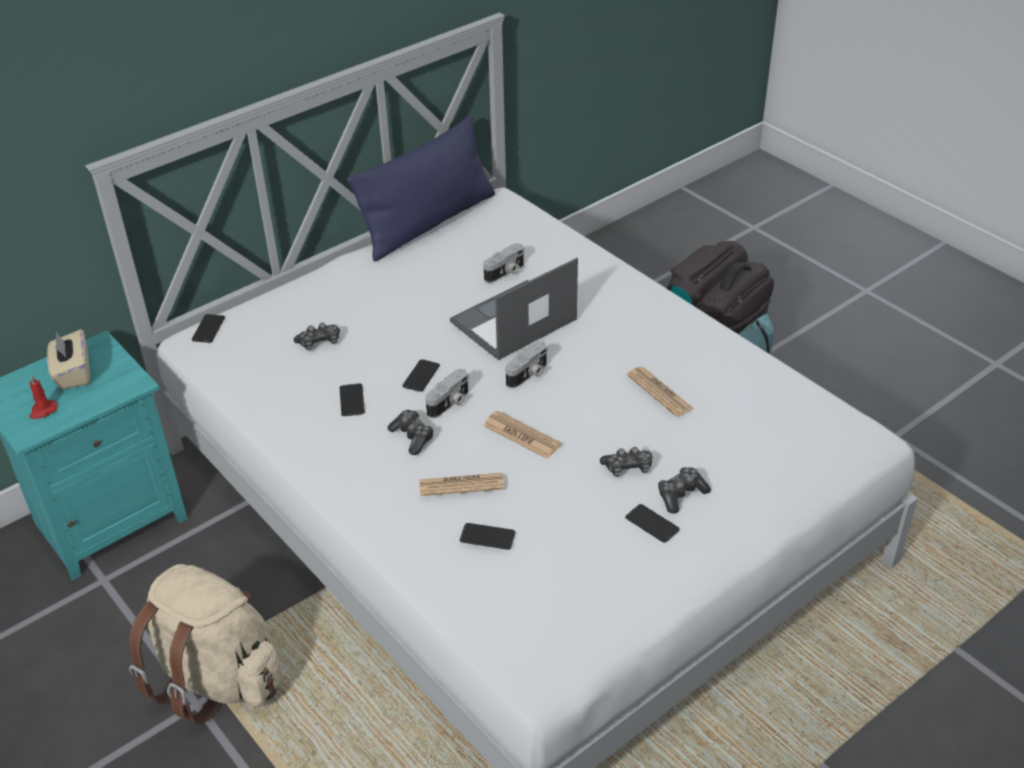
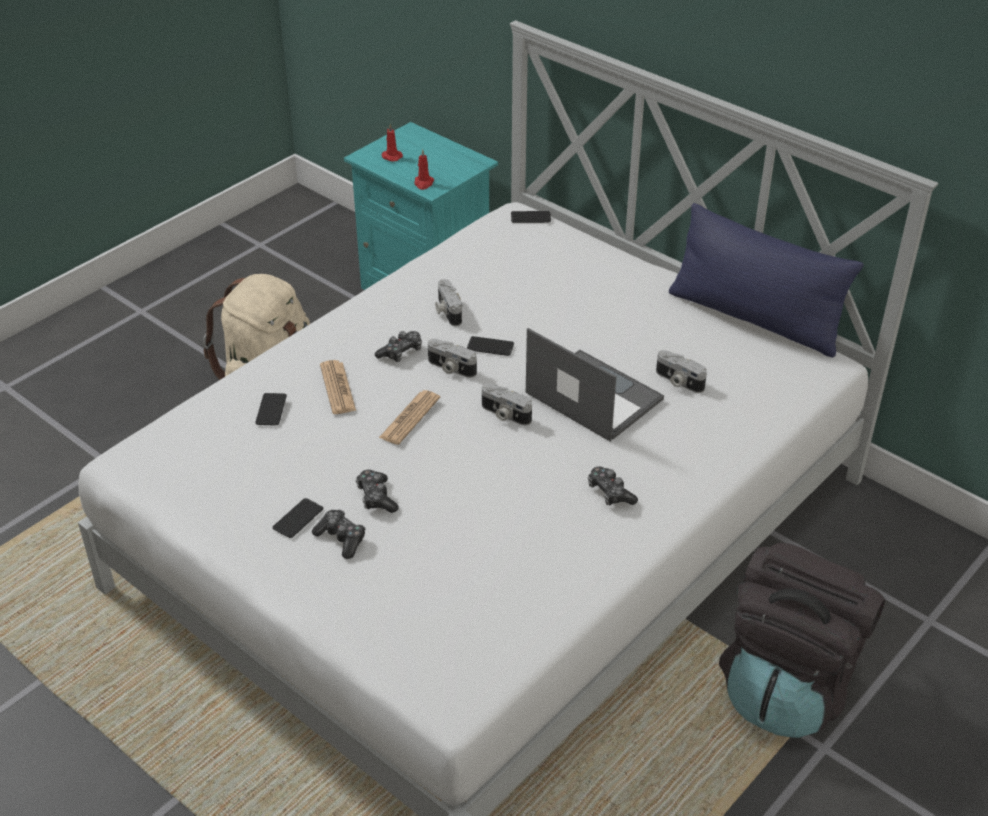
camera: 80 degrees right, 0 degrees up
(73, 373) = (438, 159): beige tissue box -> none
(119, 388) = (423, 183): none -> red candle
(319, 342) = (527, 280): game controller -> game controller (610, 493)
(352, 400) = (447, 311): phone -> camera
(659, 392) = (498, 514): newspaper -> none

